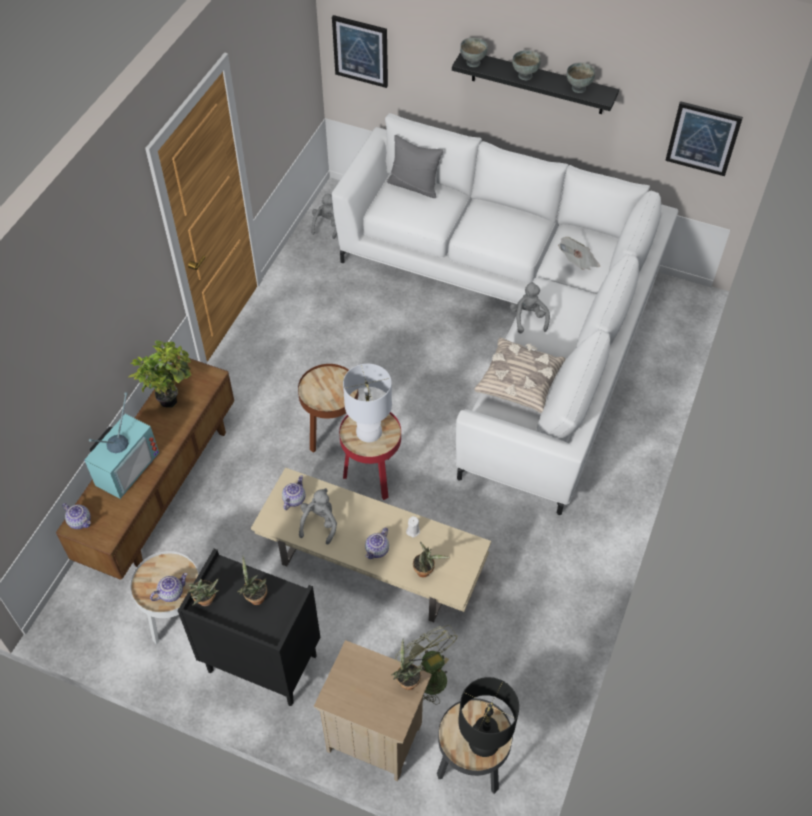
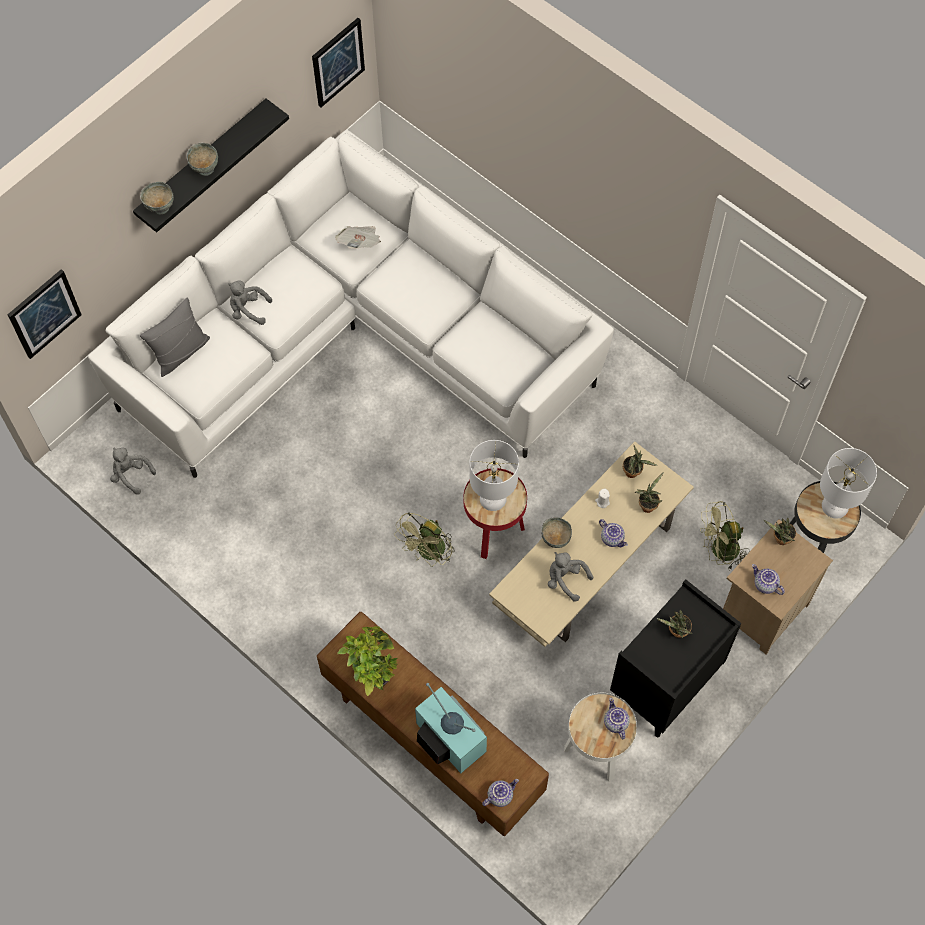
camera: 70 degrees left, 10 degrees up
(206, 602) = (668, 675): potted plant -> potted plant (633, 472)
(294, 499) = (529, 595): teapot -> teapot (764, 584)
(332, 434) = (428, 553): brown side table -> green fan
(483, 741) = (834, 506): black table lamp -> white table lamp
(519, 384) = (490, 350): beige pillow -> none
(528, 318) = (413, 313): grey plush toy -> grey plush toy (248, 310)
(578, 88) = (248, 131): grey bowl -> grey bowl (555, 540)

